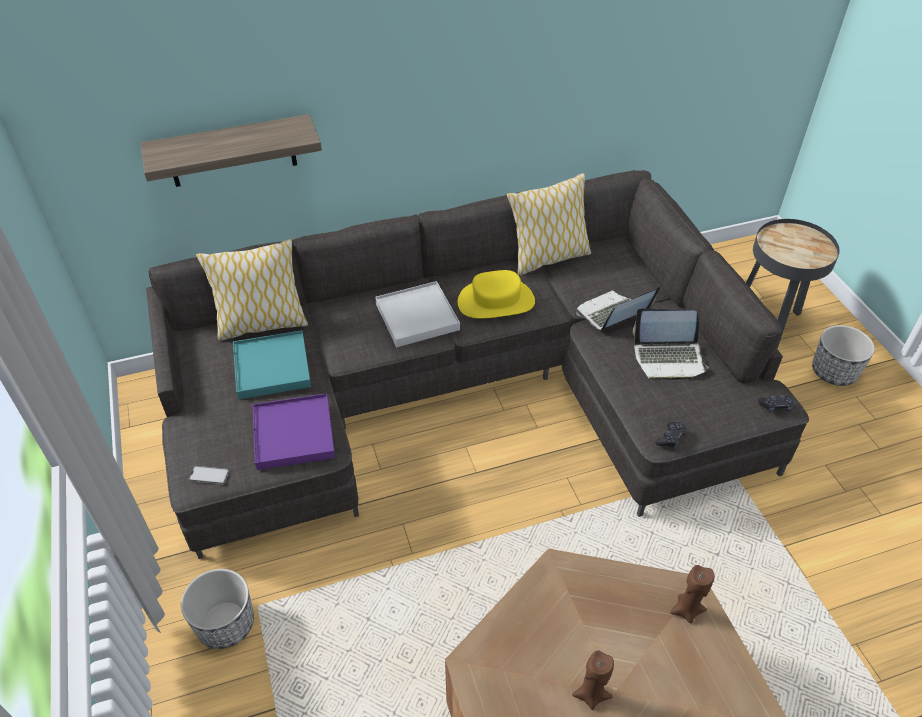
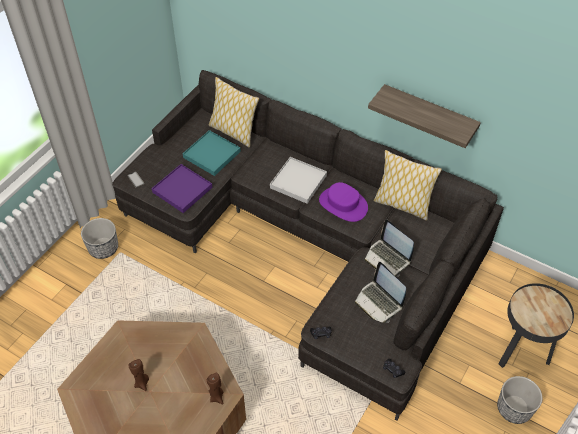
camera: 50 degrees right, 5 degrees up
(232, 151) = (258, 36): shelf -> shelf (429, 115)
(496, 302) = (343, 204): yellow hat -> purple hat
(612, 314) = (387, 258): laptop -> laptop turned 150 degrees counterclockwise

